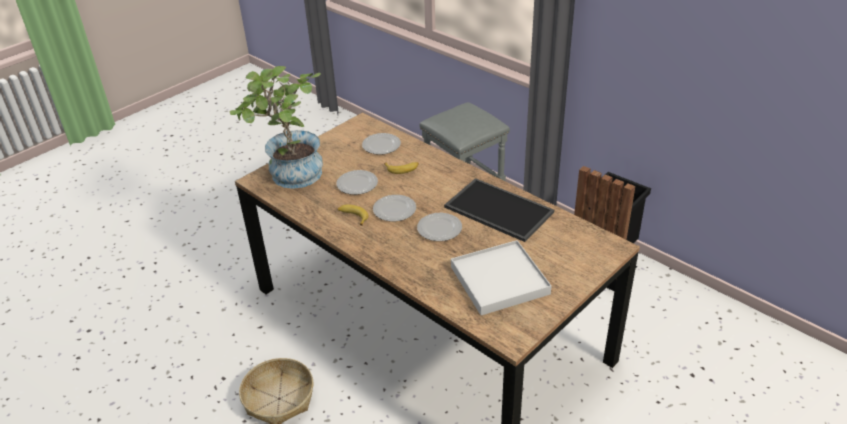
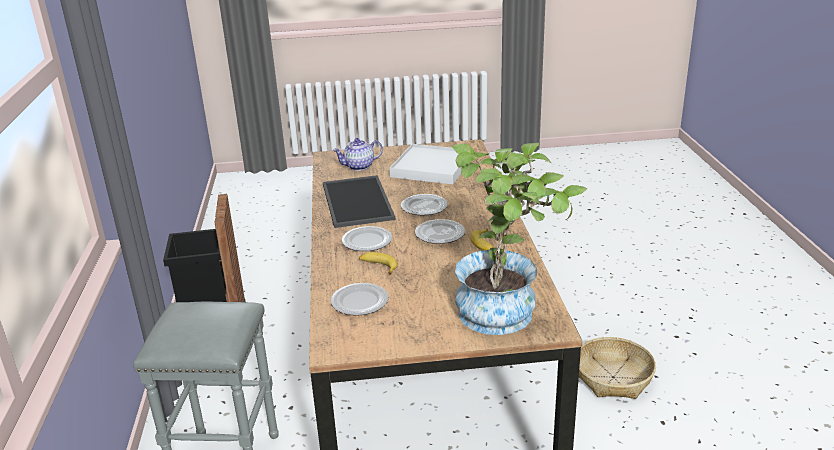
camera: 140 degrees left, 10 degrees down
(357, 184) = (443, 271): plate -> plate (366, 241)
(564, 248) = (359, 166): none -> teapot

